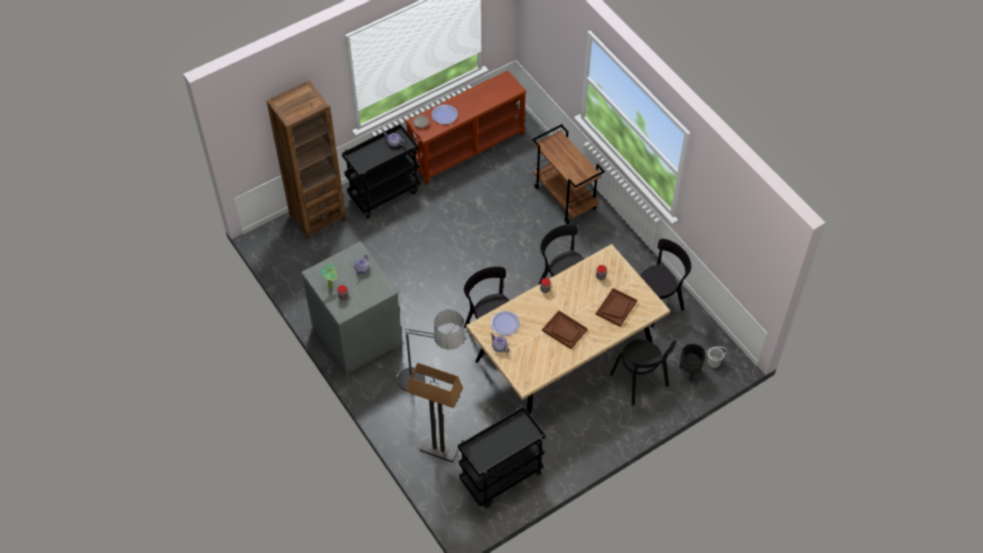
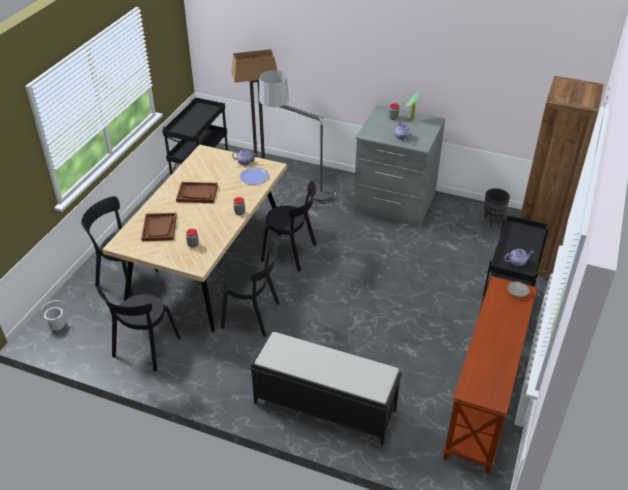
camera: 145 degrees right, 15 degrees down
(444, 115) = (506, 314): plate -> none
(565, 198) = (324, 405): brown cart -> black bench
(689, 371) = (80, 305): black planter -> black planter (492, 221)

